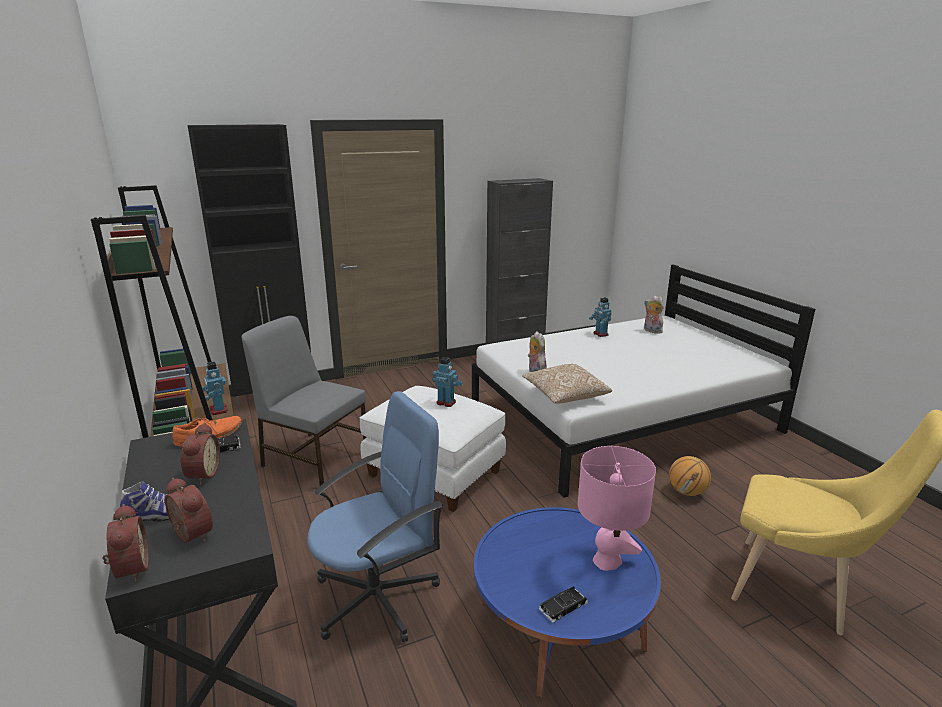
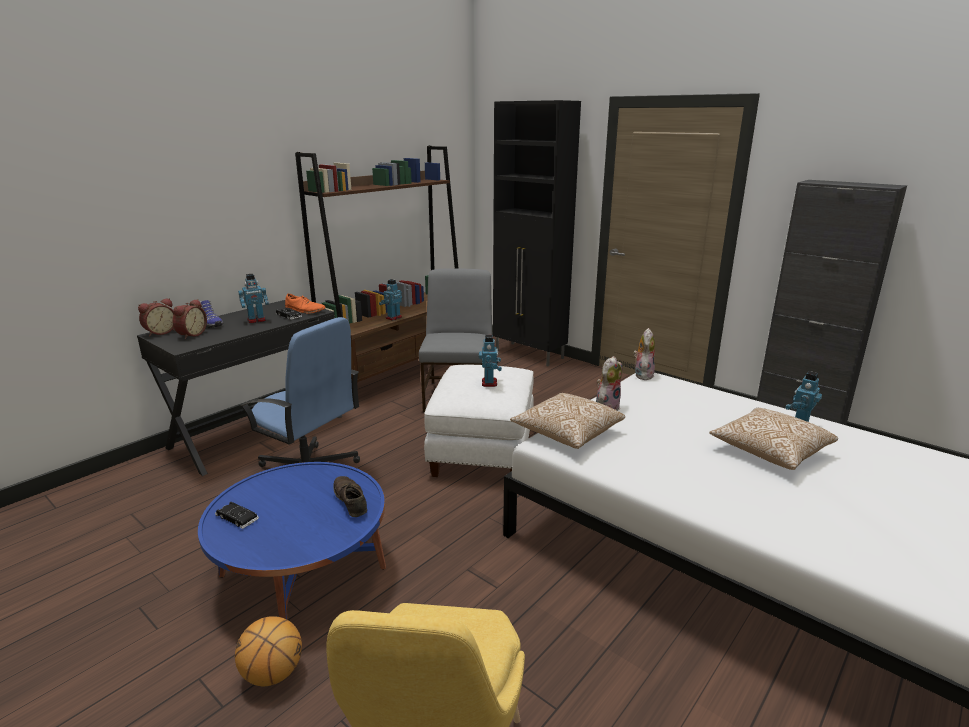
camera: 65 degrees right, 0 degrees up
(201, 474) = (256, 320): alarm clock -> toy robot
(567, 527) = (350, 500): none -> brown shoe
(607, 561) = (307, 532): pink table lamp -> none
(625, 349) = (770, 451): none -> pillow
(651, 331) = (892, 465): plush toy -> plush toy (642, 375)
(687, 492) = (600, 641): basketball -> basketball (273, 674)

